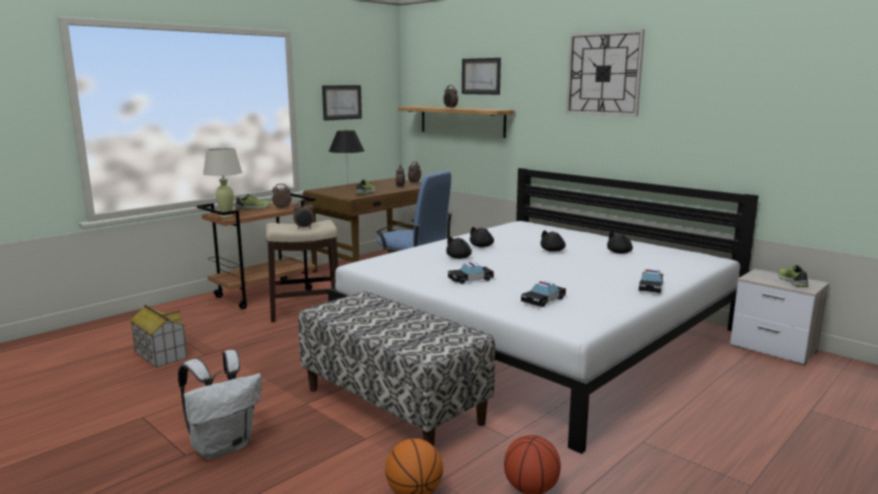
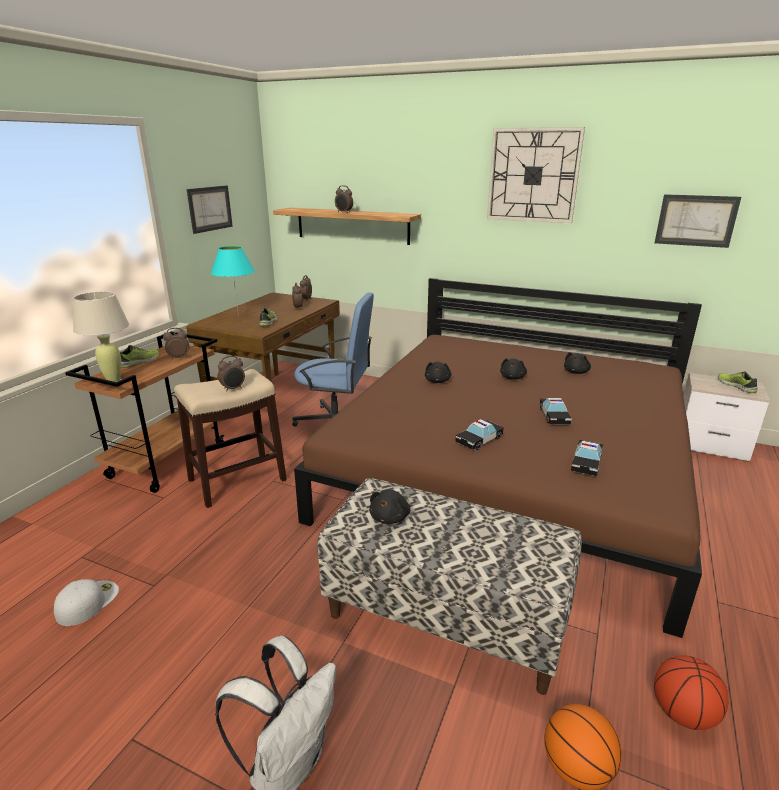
camera: 20 degrees left, 10 degrees up
(160, 355) = (87, 602): toy house -> white cap
(347, 188) = (238, 315): black table lamp -> turquoise table lamp
(459, 258) = (432, 404): black plush toy -> black plush toy (390, 517)
(481, 76) = (376, 174): picture -> picture (696, 220)
(539, 336) = (511, 469): white bed -> brown bed
(650, 287) = (658, 422): toy car -> toy car (554, 416)

